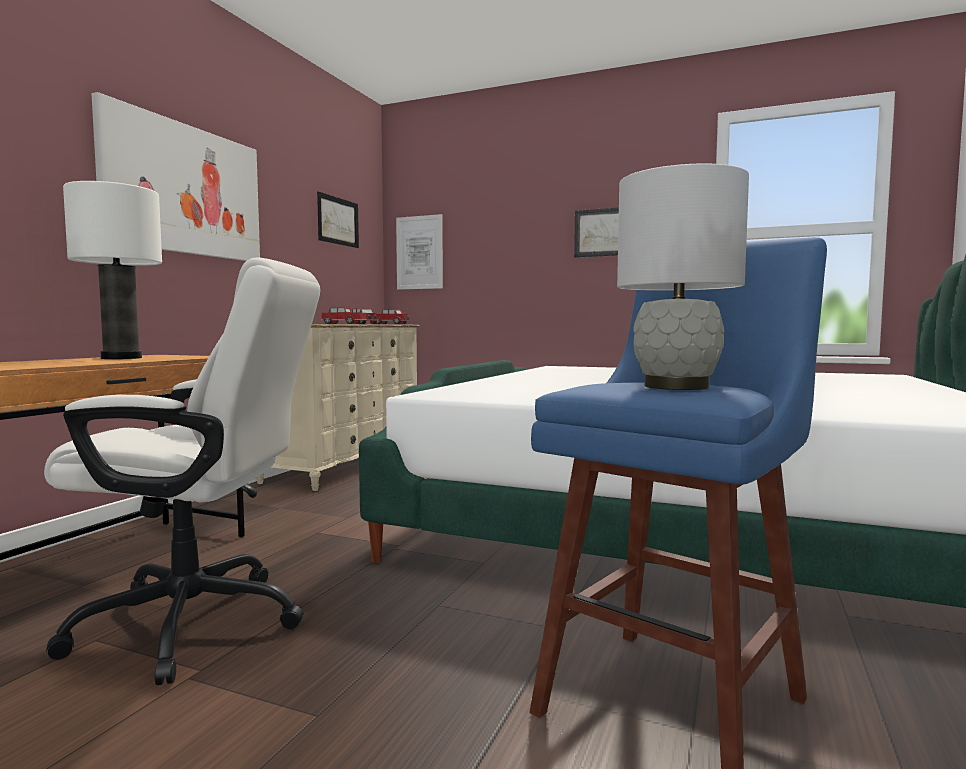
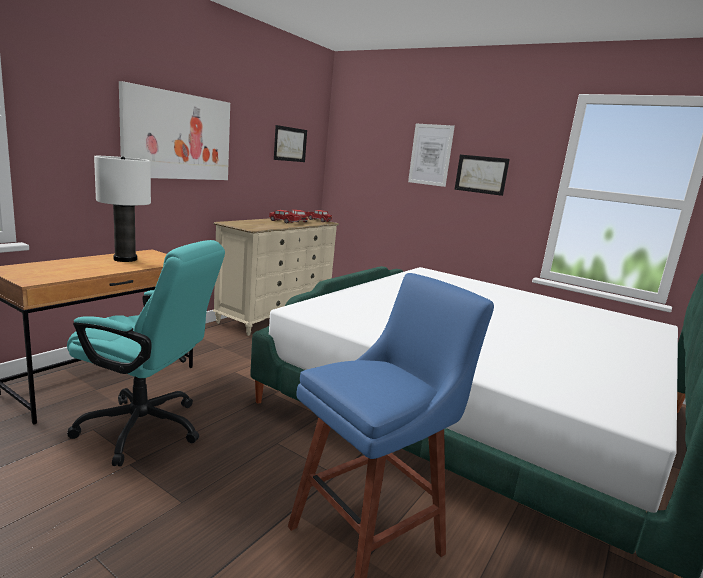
camera: 10 degrees right, 10 degrees up
(201, 624) = (147, 430): white office chair -> turquoise office chair
(419, 252) = (349, 167): picture -> picture (430, 155)
(675, 386) = (377, 381): white table lamp -> none

